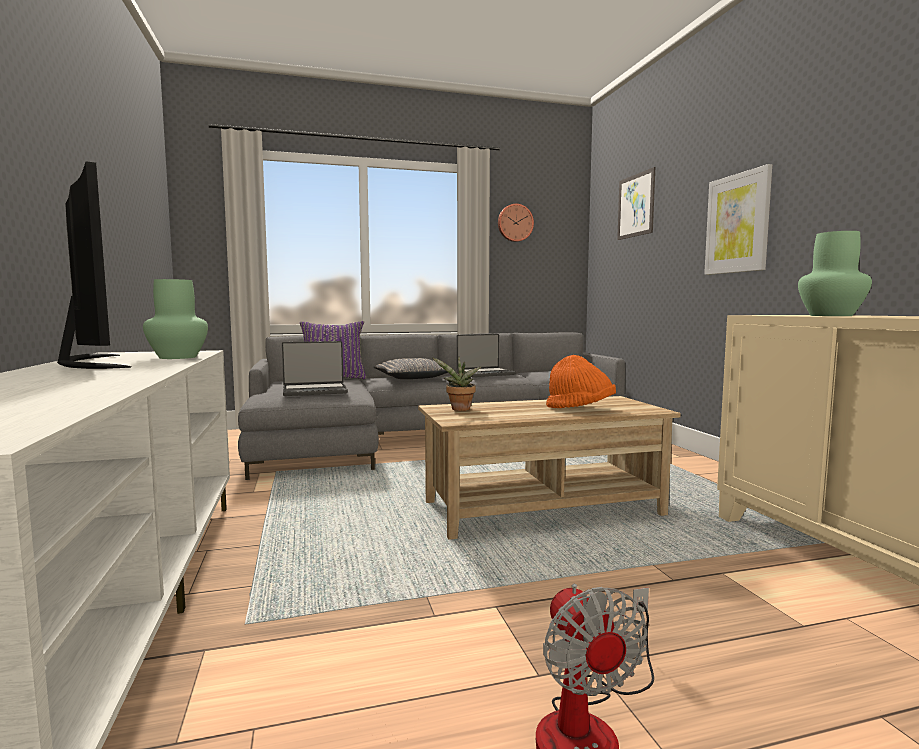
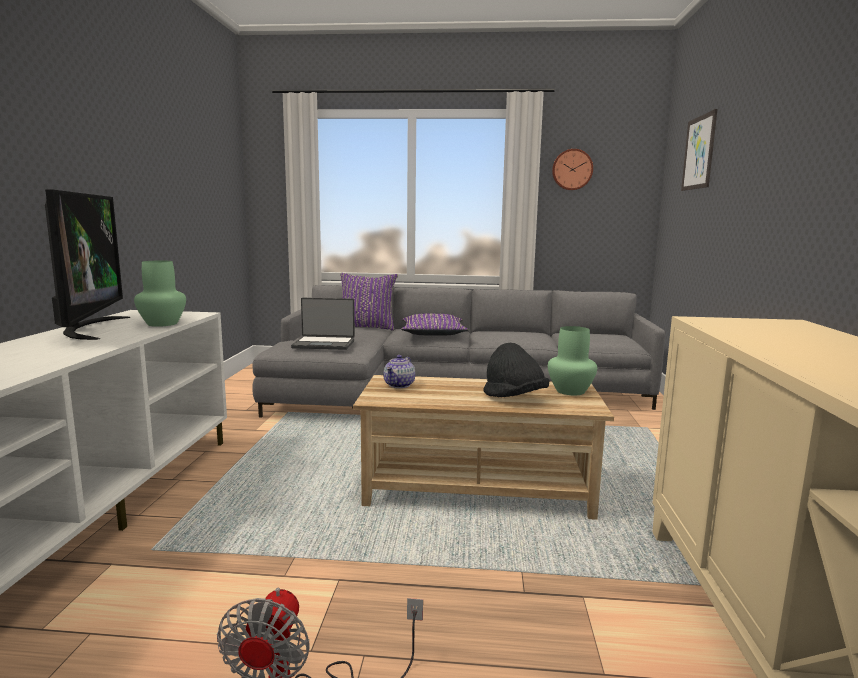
camera: 20 degrees right, 5 degrees up
(412, 378) = (433, 333): grey pillow -> purple pillow
(459, 409) = (399, 385): potted plant -> teapot
(485, 374) = (509, 334): laptop -> none
(580, 409) = (514, 398): orange hat -> black hat
(737, 223) = (775, 189): picture -> none
(829, 315) = (750, 337): green vase -> green vase (569, 391)

